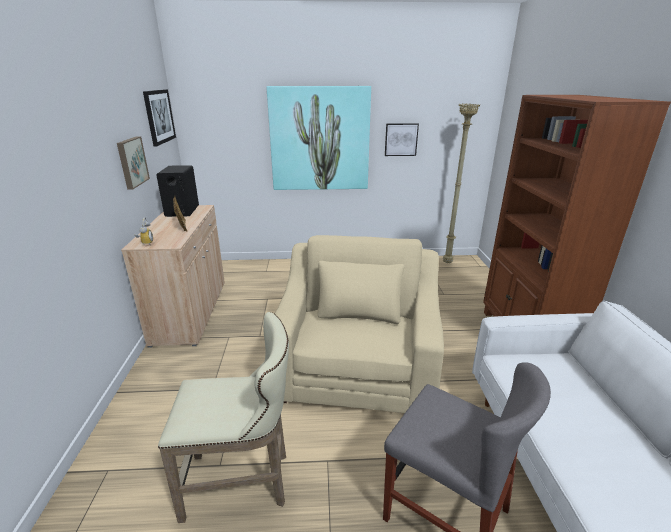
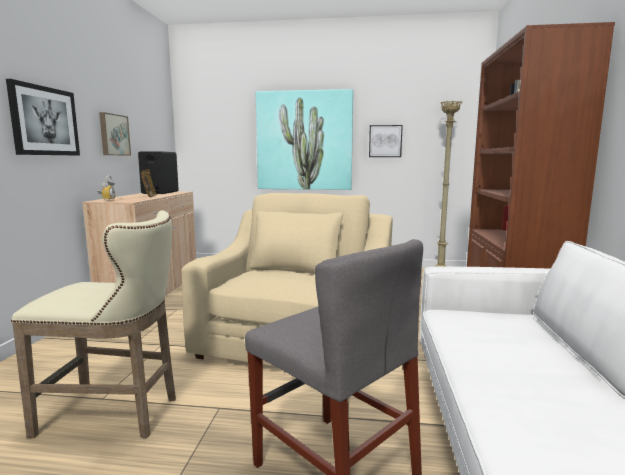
camera: 10 degrees right, 15 degrees down
(159, 116) = (155, 112): picture -> picture (44, 121)

